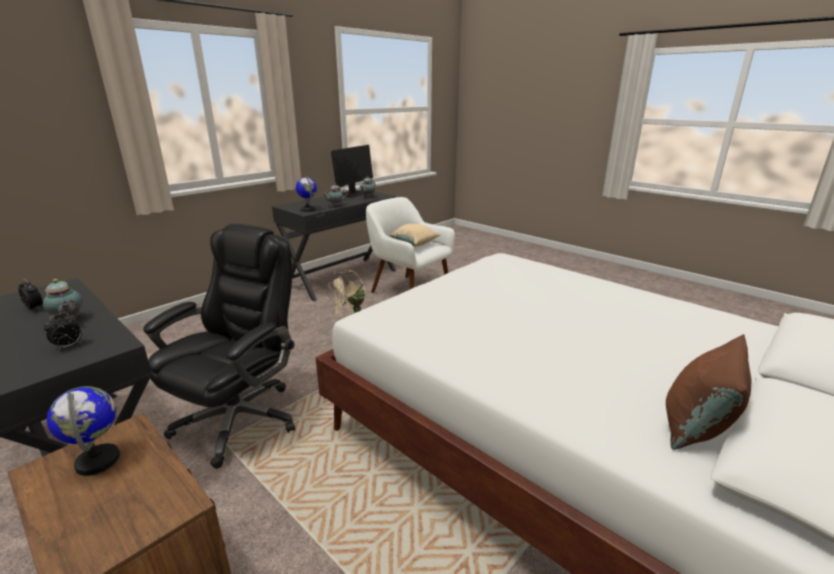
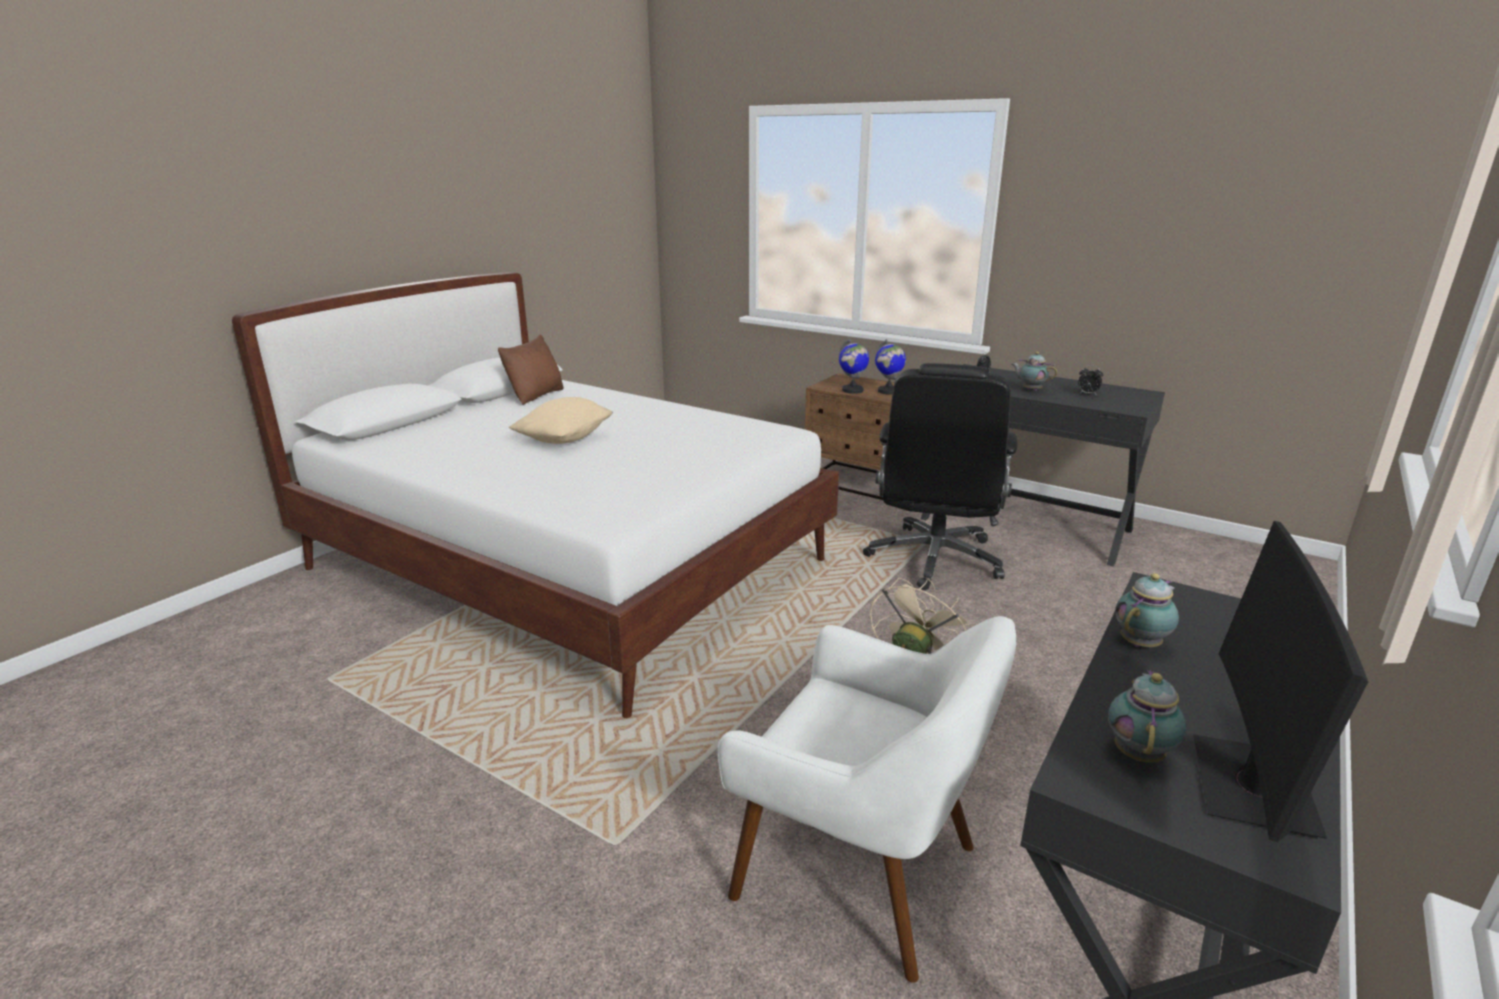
camera: 170 degrees right, 0 degrees up
(308, 210) = (1181, 606): globe -> globe (852, 390)
(414, 245) = (846, 731): beige pillow -> beige pillow (564, 439)

